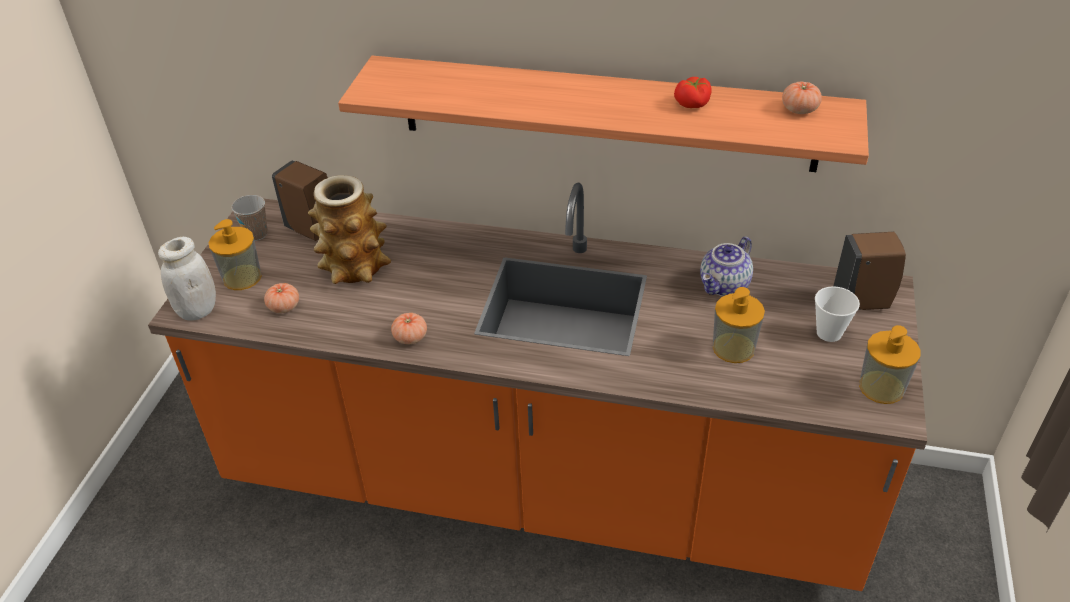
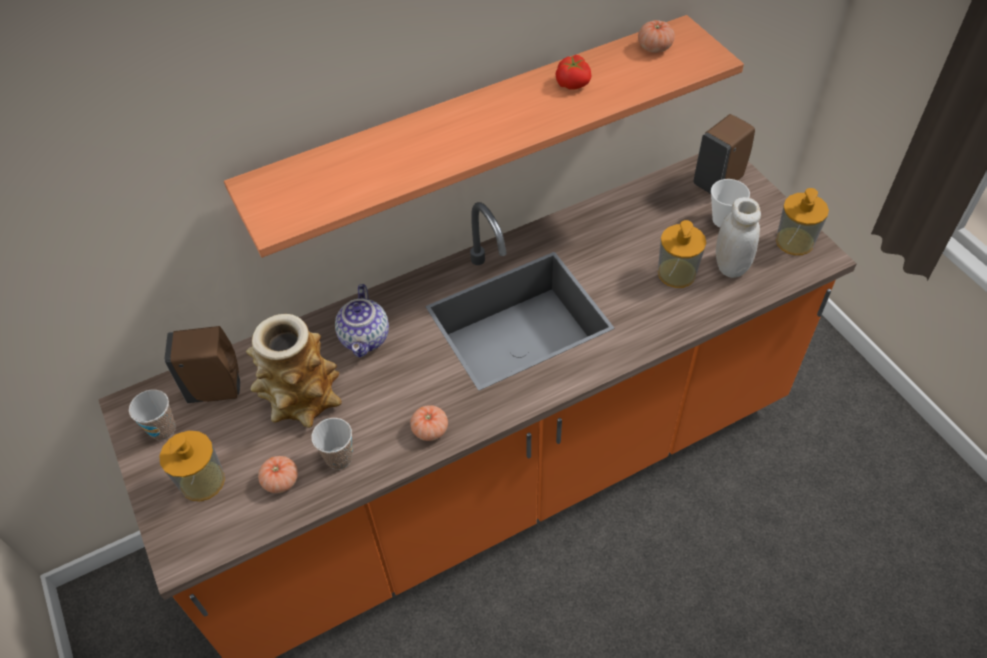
camera: 40 degrees left, 10 degrees up
(197, 310) = (196, 544): white jar -> white jar (731, 266)
(333, 316) = (339, 458): none -> cup
(725, 286) = (619, 225): teapot -> teapot (366, 338)

